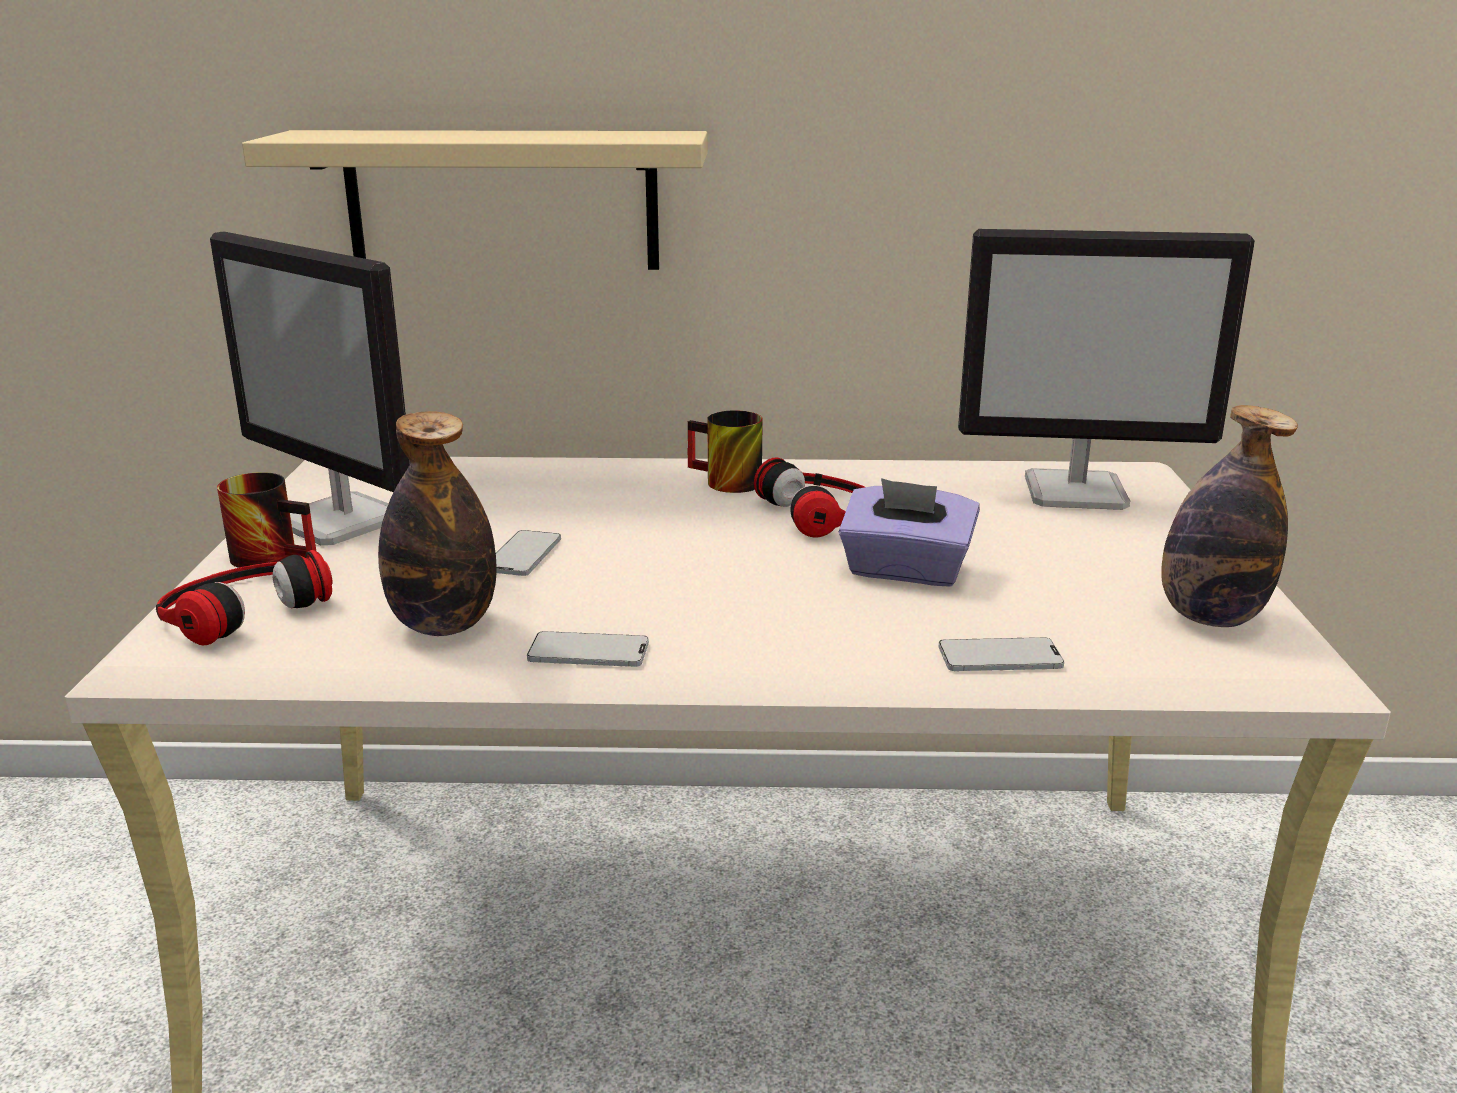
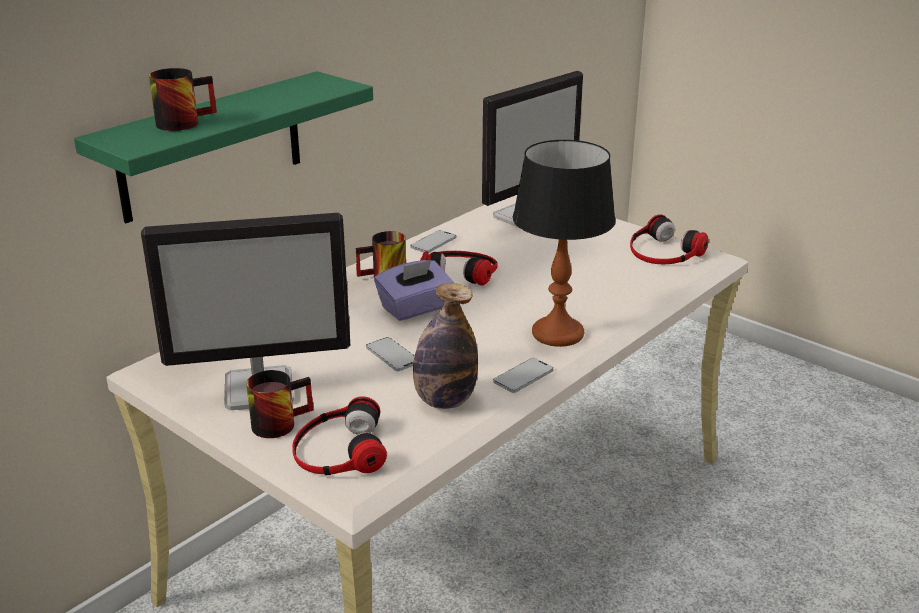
camera: 50 degrees left, 5 degrees up
(404, 134) = (183, 121): none -> mug
(502, 200) = (211, 146): beige shelf -> green shelf
(760, 631) = (557, 333): none -> table lamp
(905, 571) = (546, 282): purple tissue box -> purple tissue box (415, 308)
(1000, 657) = (642, 300): phone -> phone (433, 243)
(1210, 617) = (663, 251): bottle -> headphones

